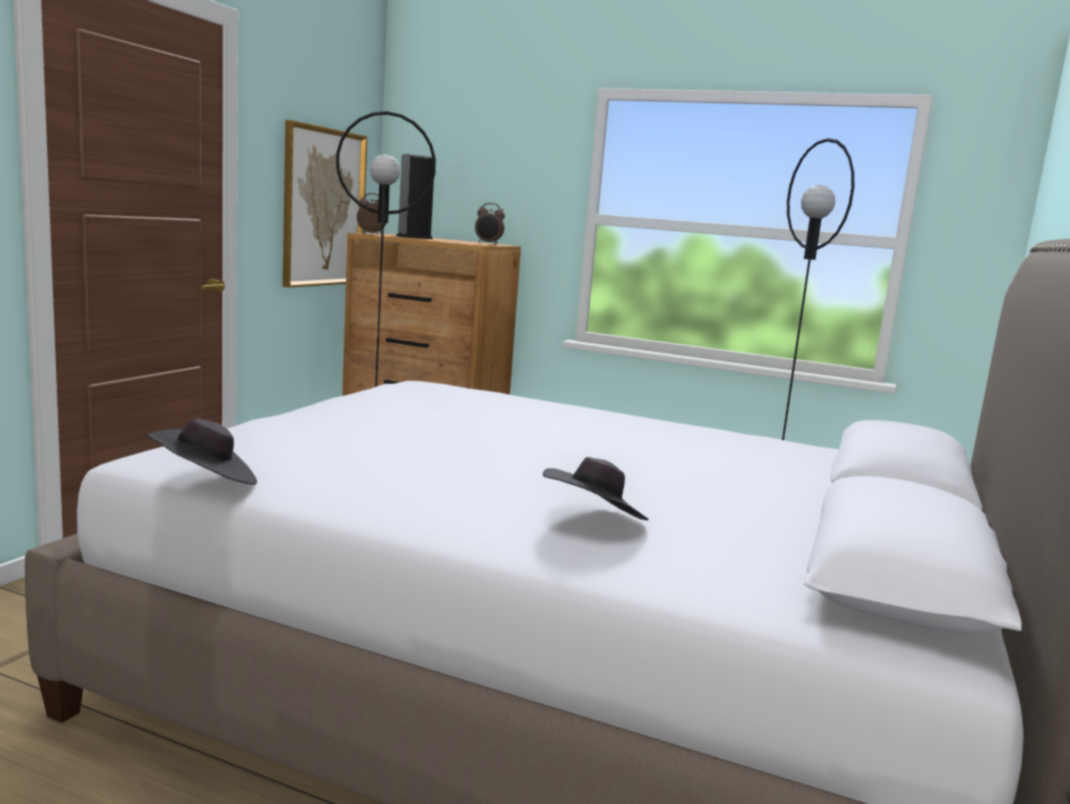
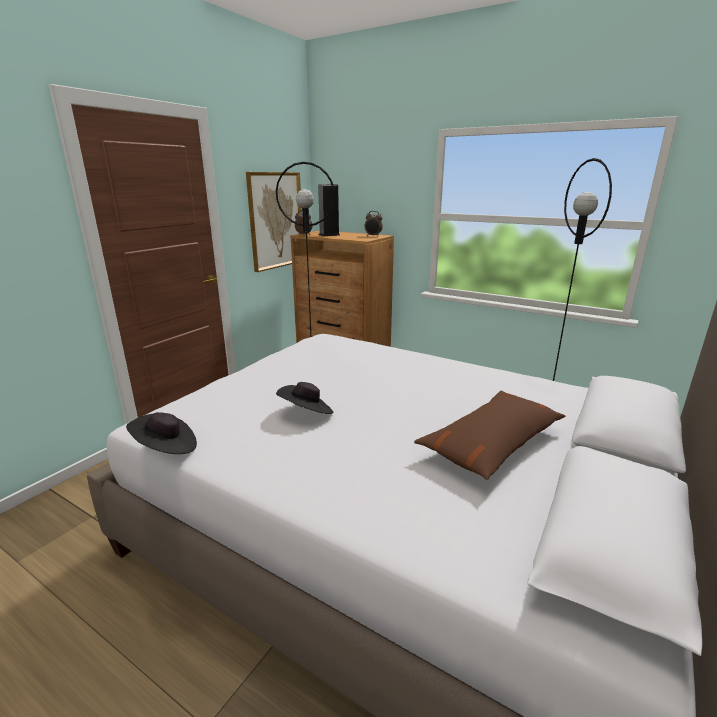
camera: 10 degrees right, 10 degrees up
(593, 521) = (398, 482): black hat -> black hat (306, 413)
(718, 492) = (492, 444): none -> brown pillow

